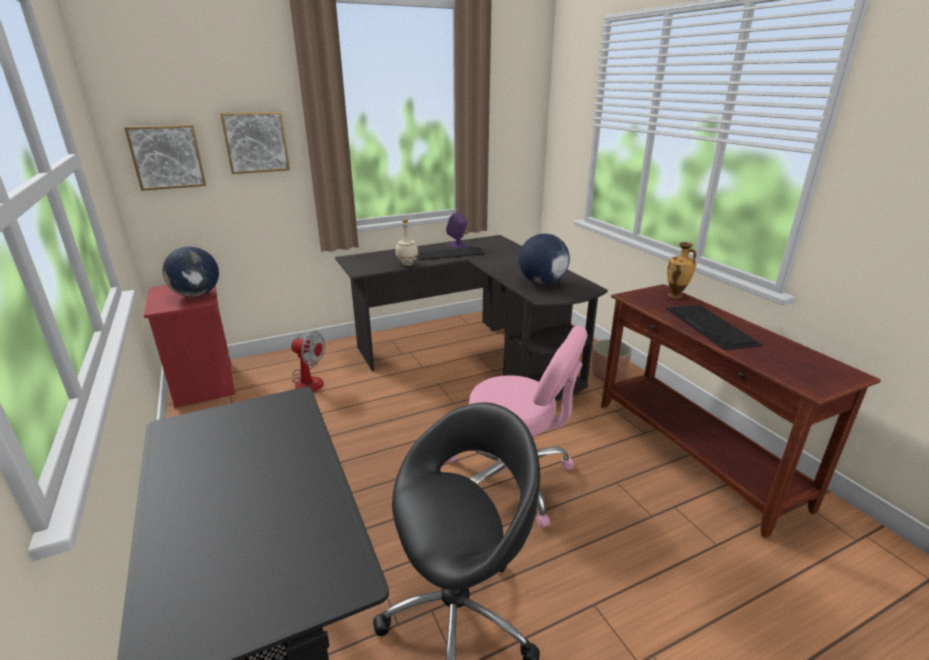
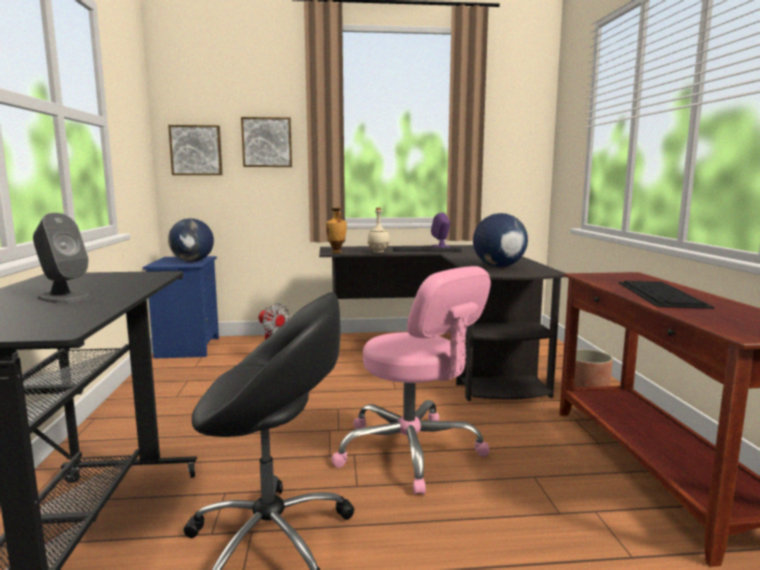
camera: 20 degrees right, 15 degrees down
(203, 383) = (187, 347): red nightstand -> blue nightstand
(255, 490) = (63, 297): none -> grey speaker
(676, 296) = (642, 278): vase -> vase (336, 252)

